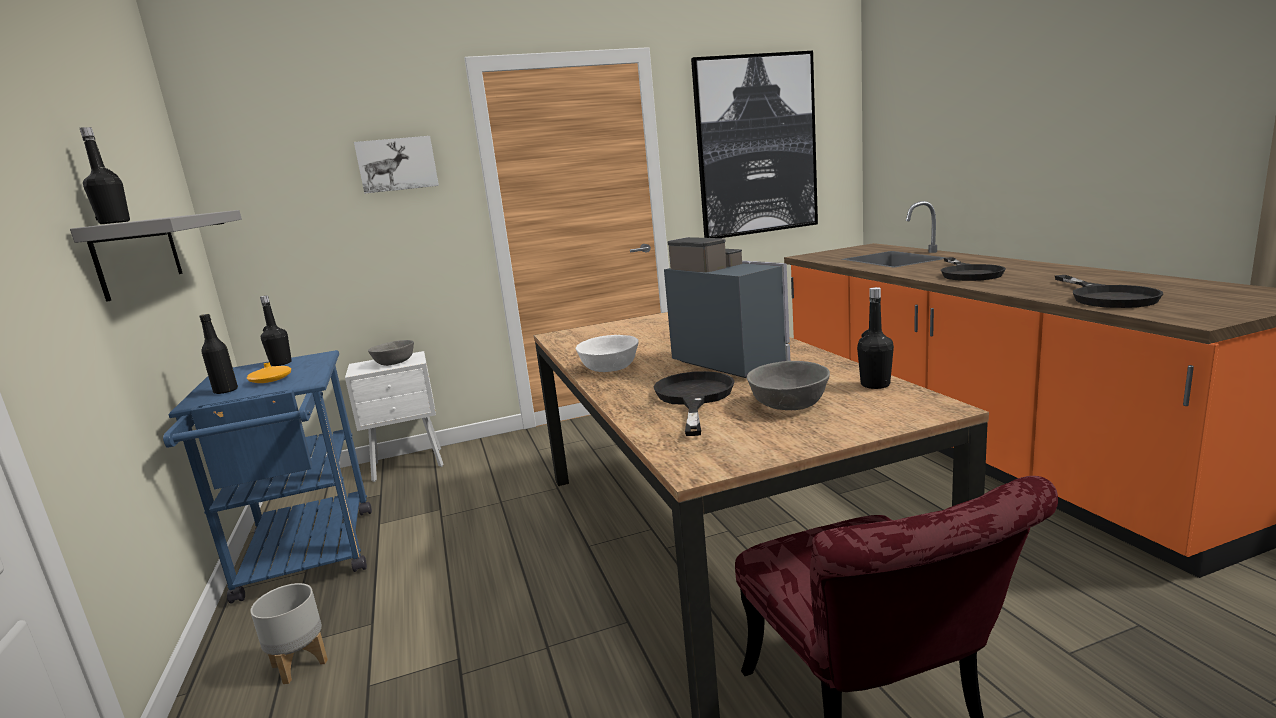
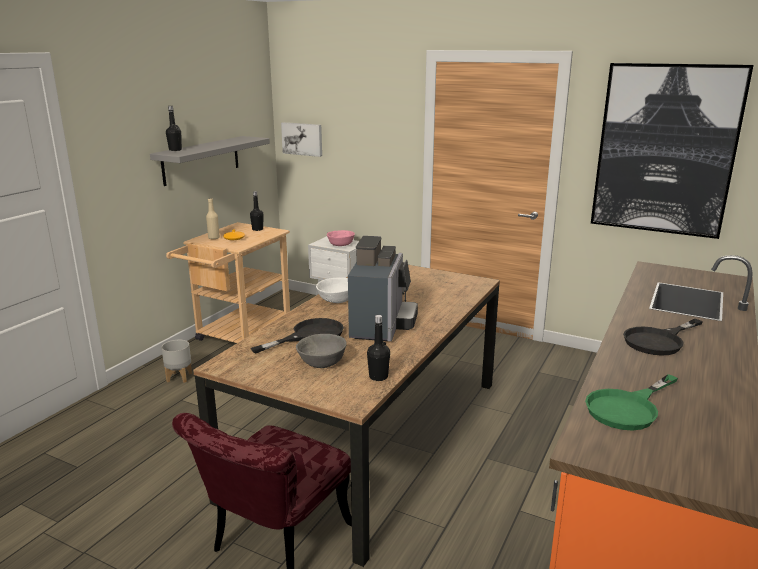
camera: 45 degrees right, 5 degrees up
(226, 391) = (214, 238): black bottle -> beige bottle
(307, 560) = (239, 336): blue cart -> beige cart
(394, 362) = (340, 244): grey bowl -> pink bowl
(397, 164) = (374, 118): picture -> picture (302, 139)
(1107, 297) = (628, 408): black frying pan -> green frying pan

